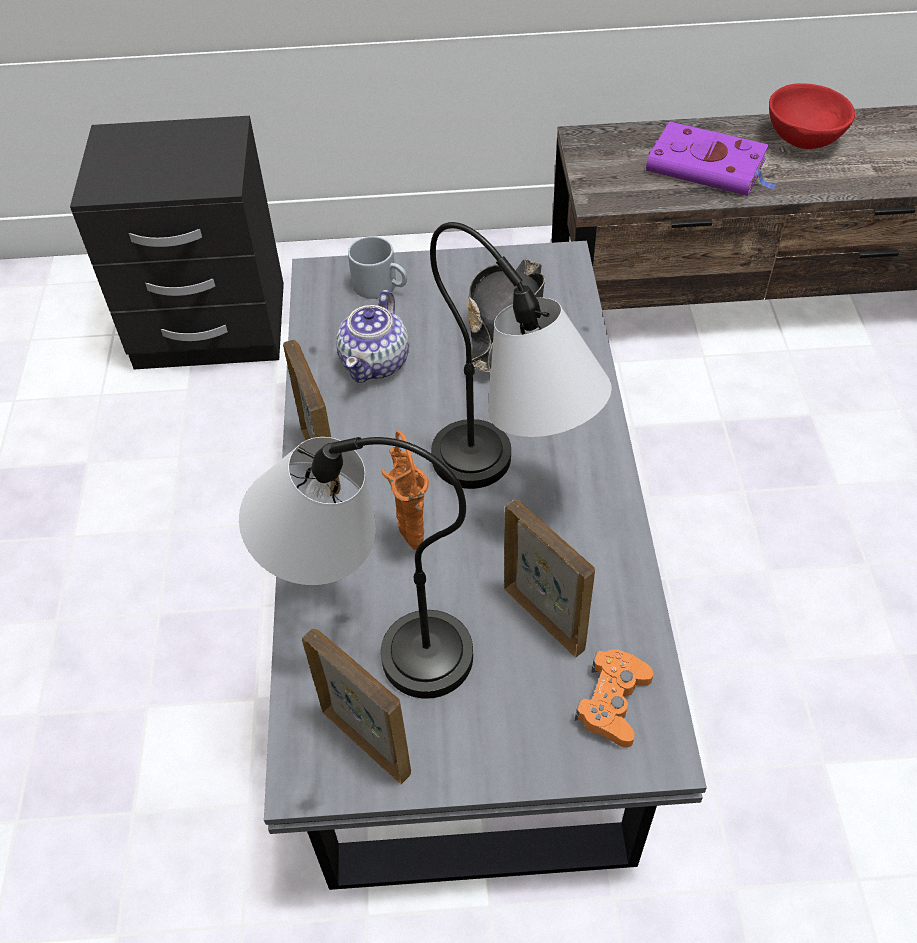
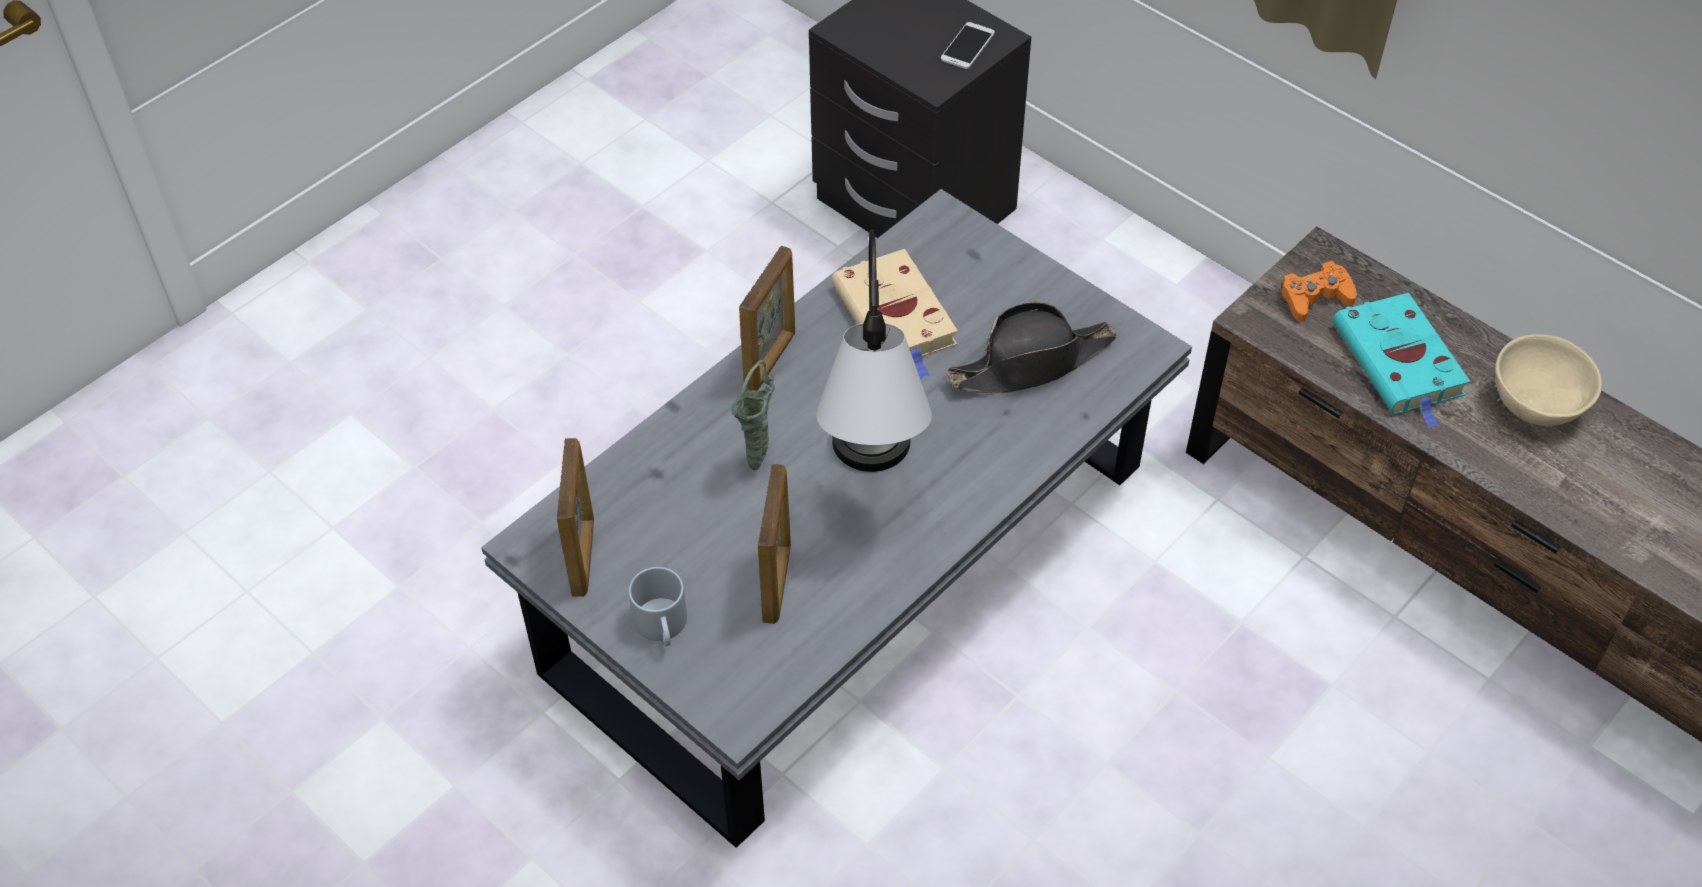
camera: 45 degrees right, 0 degrees up
(212, 146) = (967, 46): none -> phone
(370, 635) = (661, 498): table lamp -> none
(376, 362) = (896, 318): teapot -> beige book
(381, 286) = (977, 261): grey mug -> grey mug (663, 626)
(409, 539) = (759, 461): orange vase -> green vase
(613, 702) = (749, 667): orange game controller -> orange game controller (1315, 297)
(709, 167) = (1400, 363): purple book -> turquoise book
(804, 139) = (1537, 405): red bowl -> beige bowl

